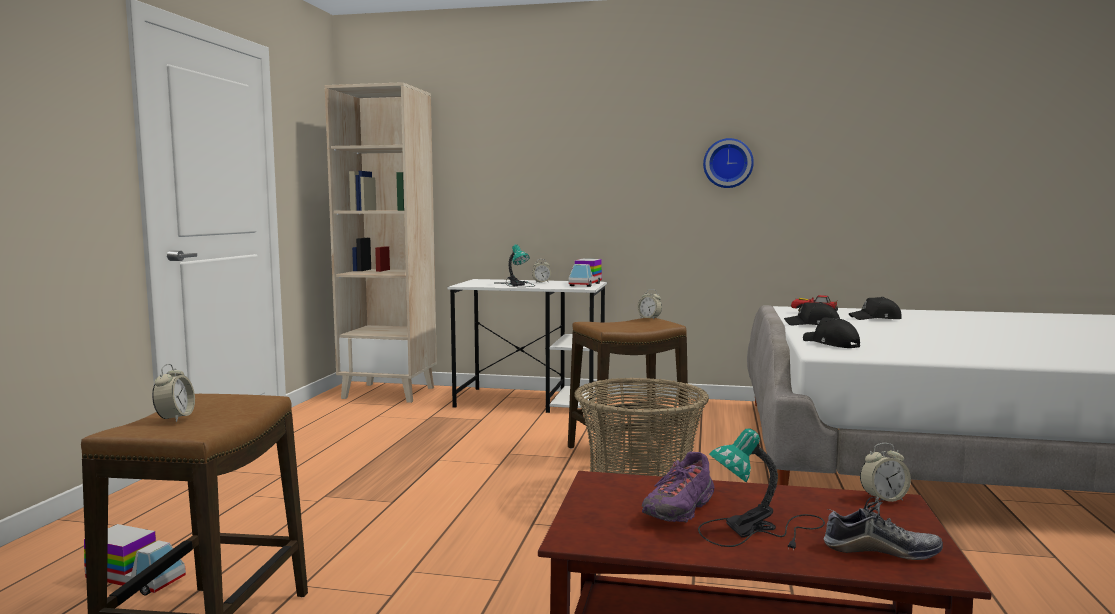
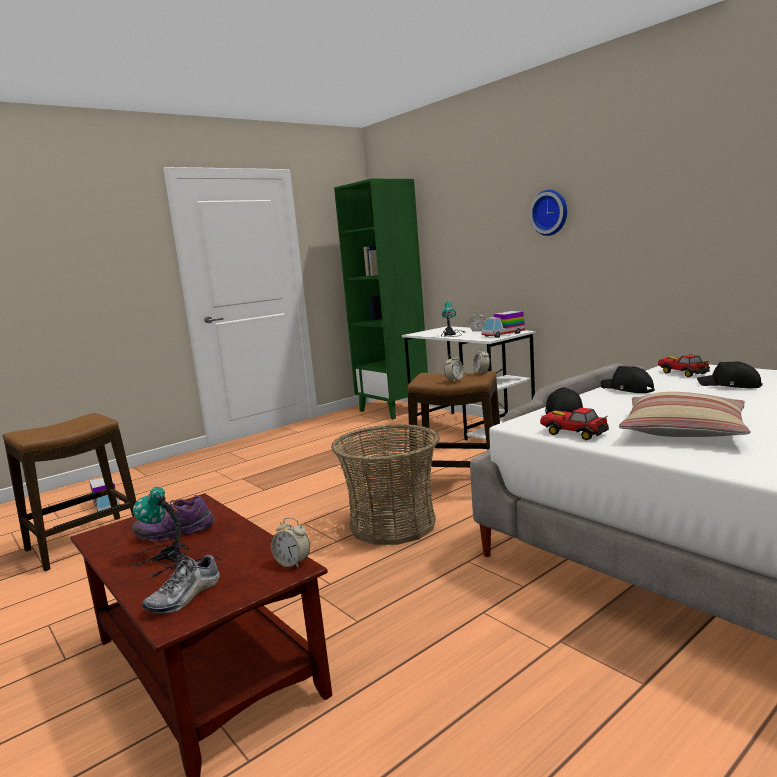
camera: 40 degrees right, 5 degrees up
(175, 418) = (49, 427): alarm clock -> alarm clock (454, 380)
(389, 393) = (393, 410): beige bookcase -> green bookcase
(728, 163) = (635, 213): wall clock -> wall clock (550, 212)
(880, 551) = (185, 596): shoe -> shoe turned 75 degrees clockwise
(886, 354) = (573, 433): none -> toy car
(949, 346) = (683, 430): none -> pillow

